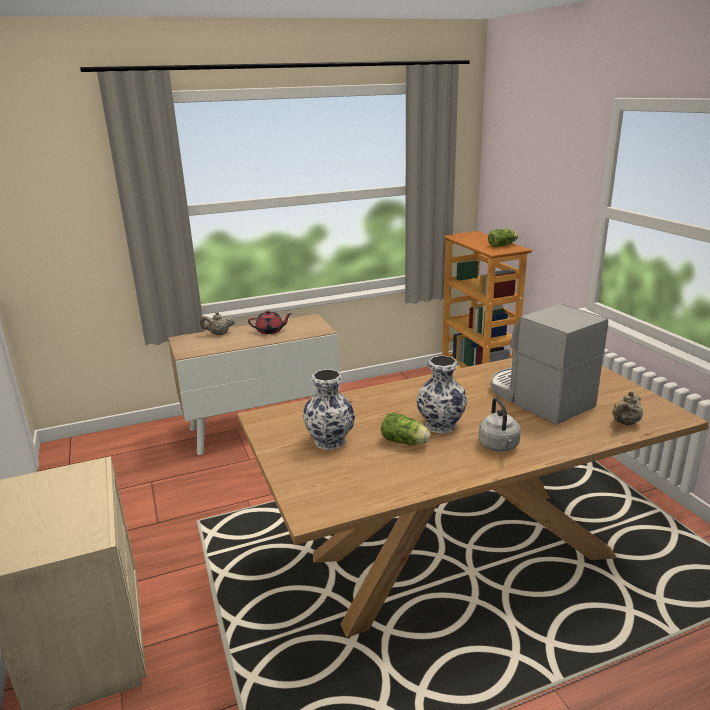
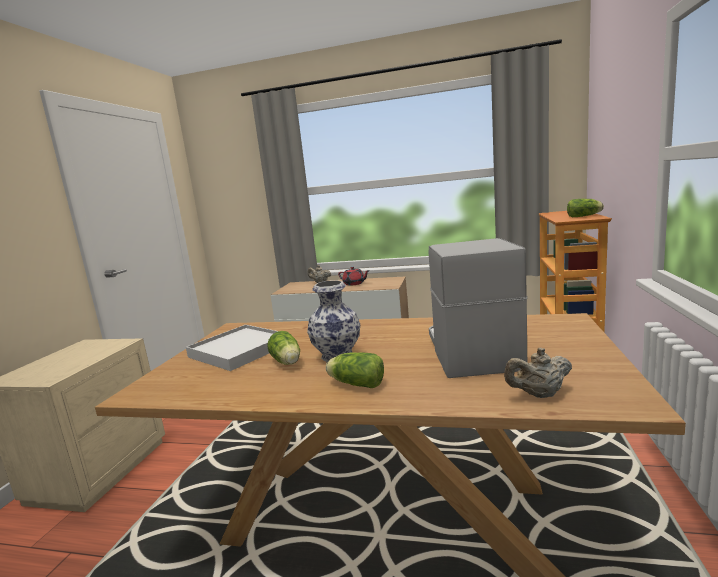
camera: 35 degrees right, 10 degrees down
(330, 442) = (239, 350): vase -> white tray
(499, 446) = (355, 384): grey kettle -> lettuce

